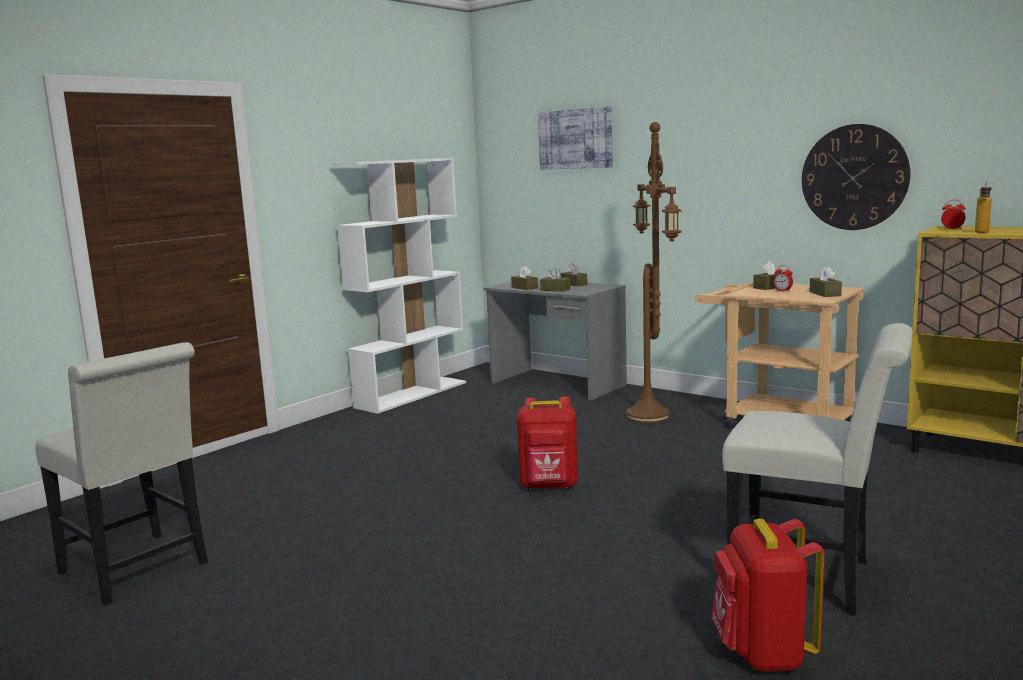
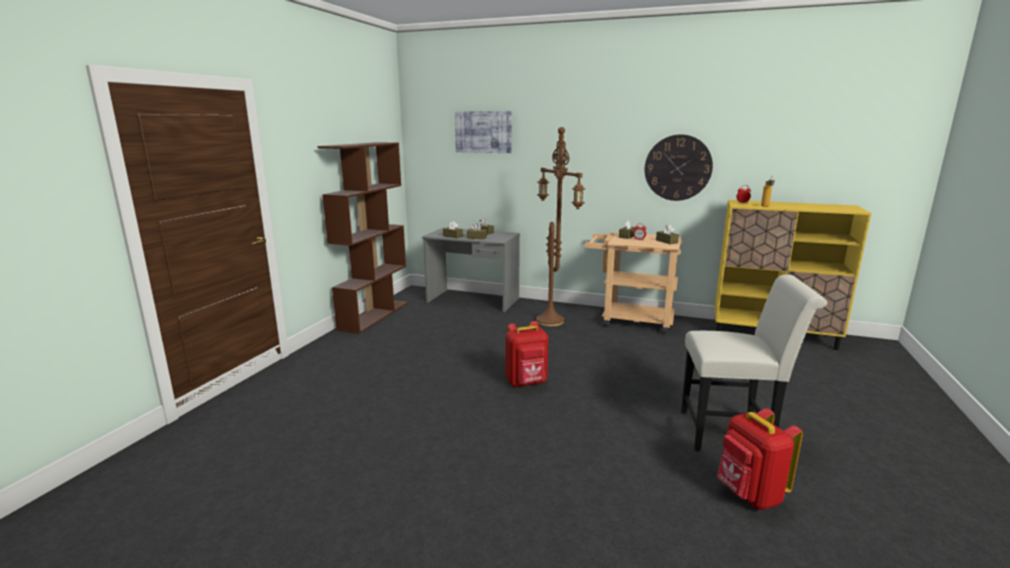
camera: 20 degrees left, 5 degrees up
(139, 571) = (255, 505): white chair -> none
(412, 394) = (374, 315): white bookcase -> brown bookcase

